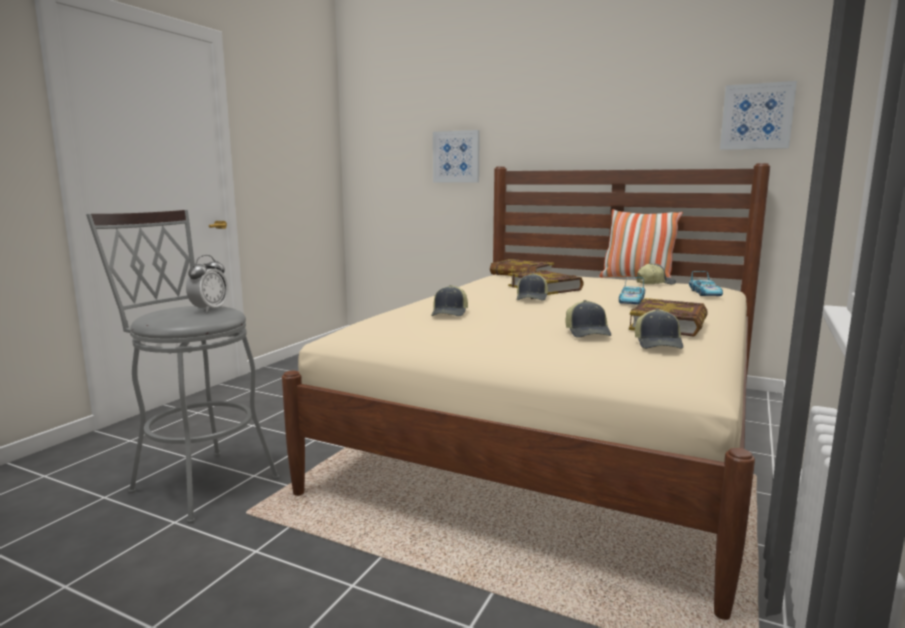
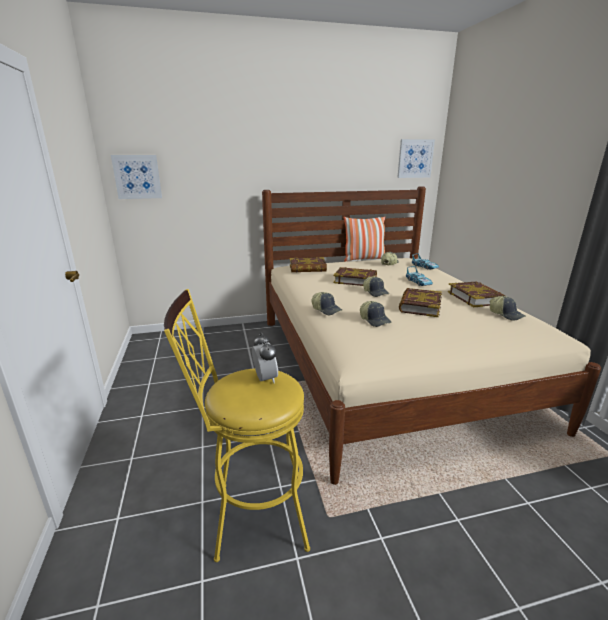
camera: 40 degrees left, 10 degrees up
(199, 481) = (251, 515): grey stool -> yellow stool
(456, 157) = (223, 181): picture -> picture (137, 177)
(549, 315) = (419, 306): none -> book
(588, 333) = (467, 315): cap -> cap (326, 310)

